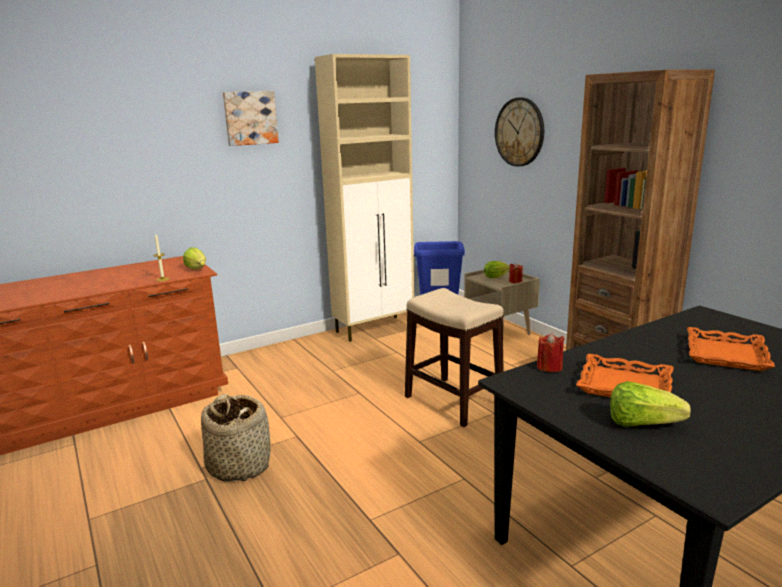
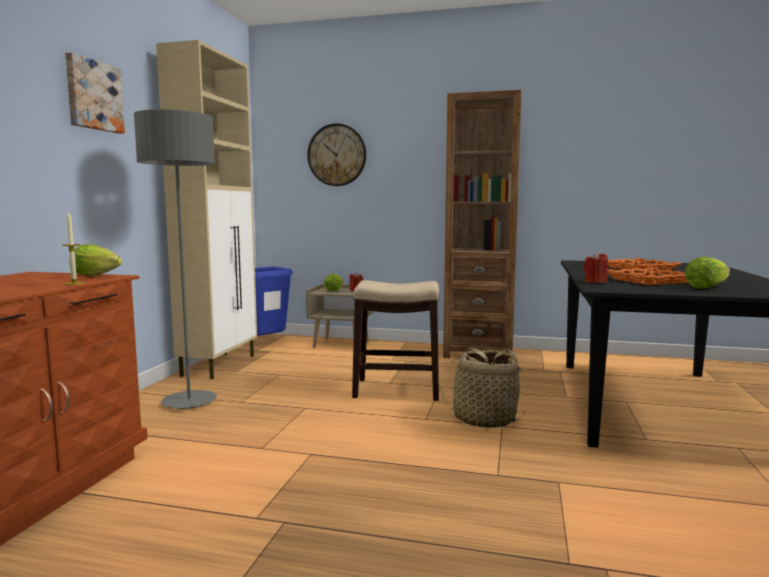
camera: 45 degrees left, 10 degrees down
(239, 465) = (300, 496): basket -> basket (484, 419)
(306, 359) = (189, 402): none -> grey floor lamp

